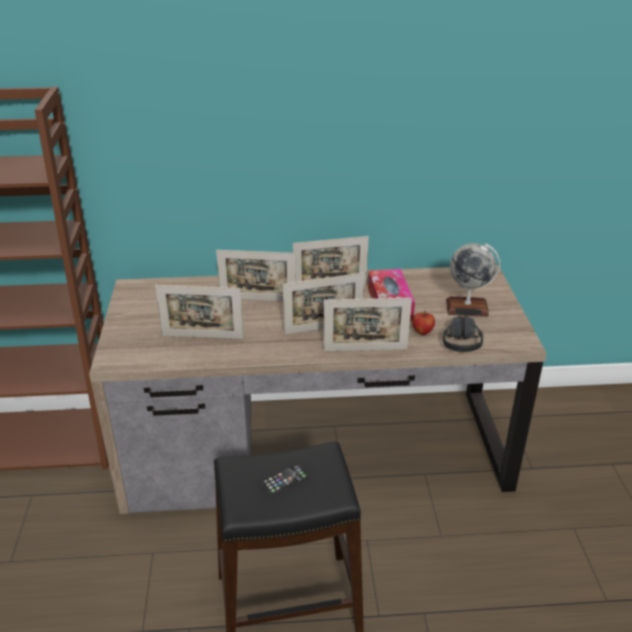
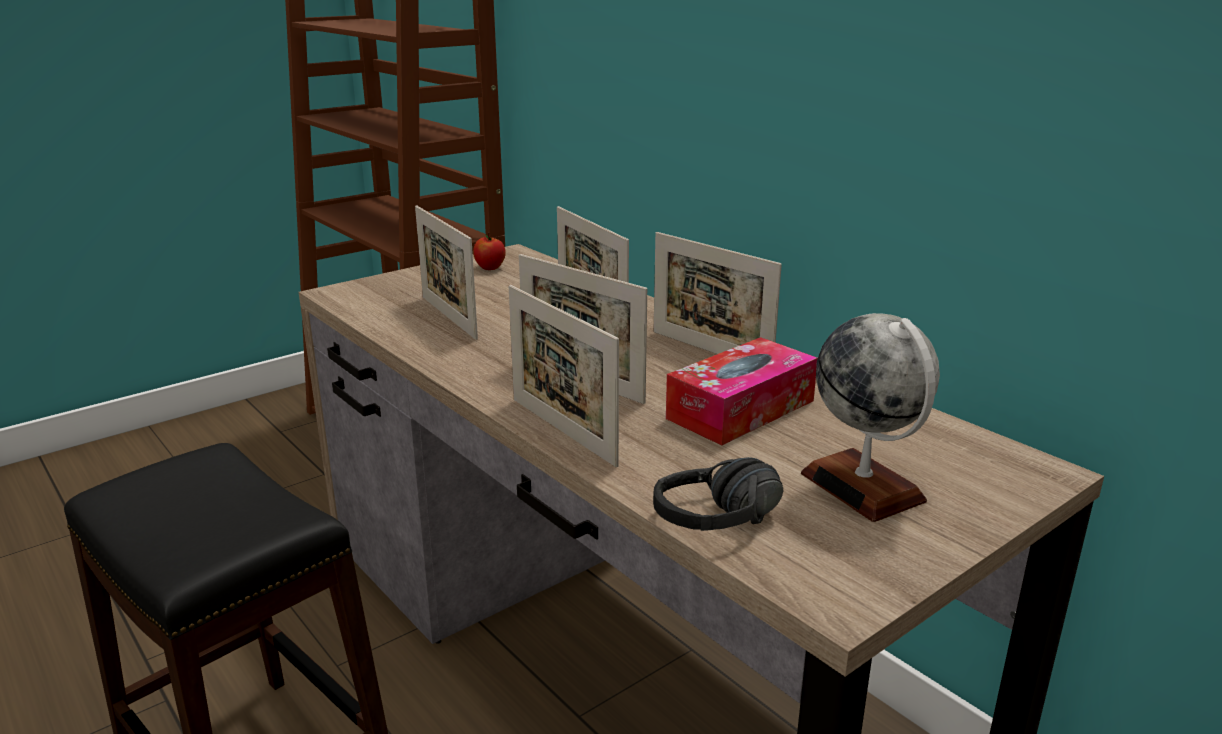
camera: 55 degrees right, 10 degrees down
(283, 480) = (197, 507): phone -> none
(422, 332) = (696, 465): apple -> apple (490, 268)

